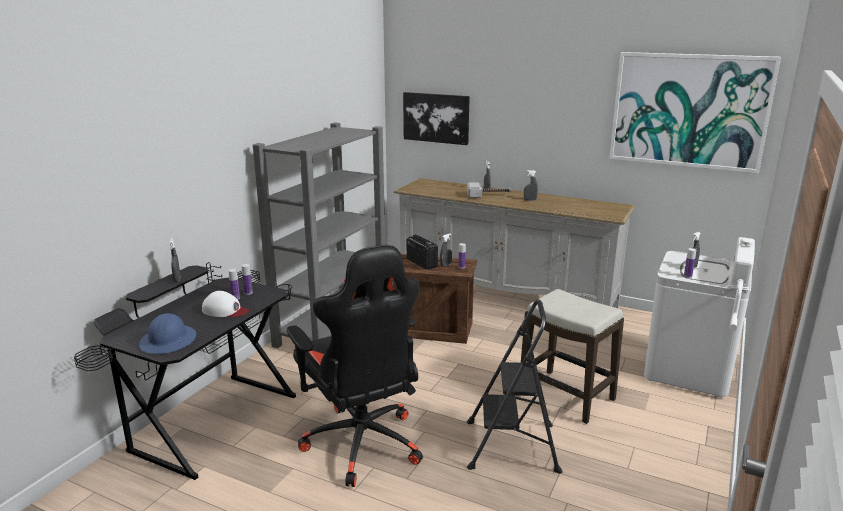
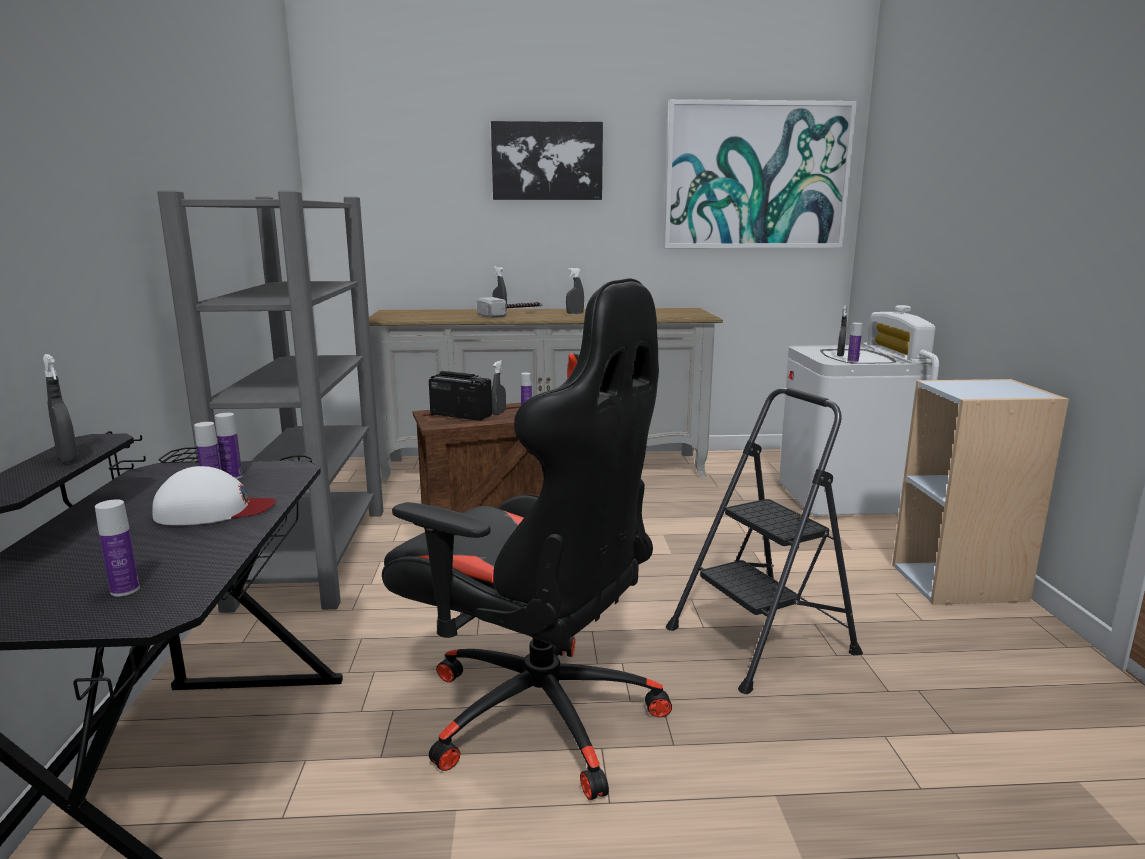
camera: 30 degrees left, 5 degrees down
(168, 341) = (125, 590): blue hard hat -> bottle
(436, 118) = (398, 212): picture -> picture (547, 161)
(566, 396) = (751, 558): stool -> none
(691, 455) = (960, 583): none -> bookcase

